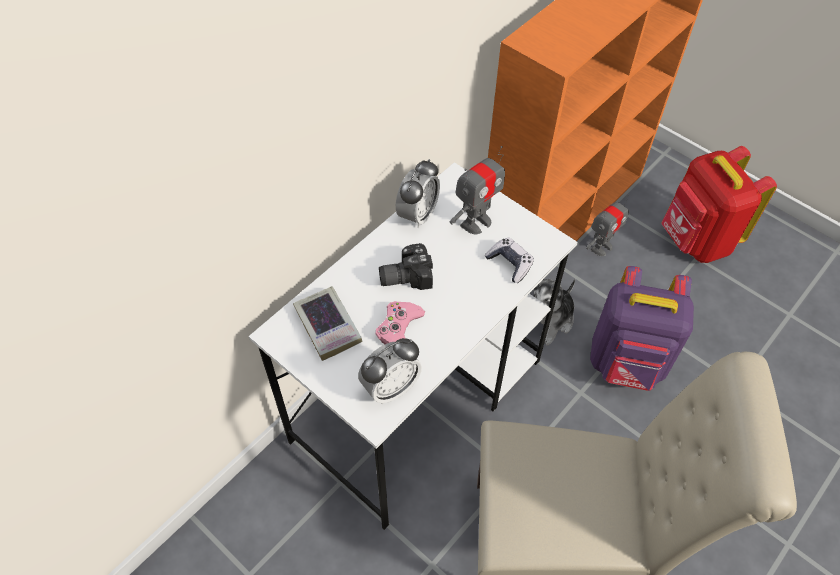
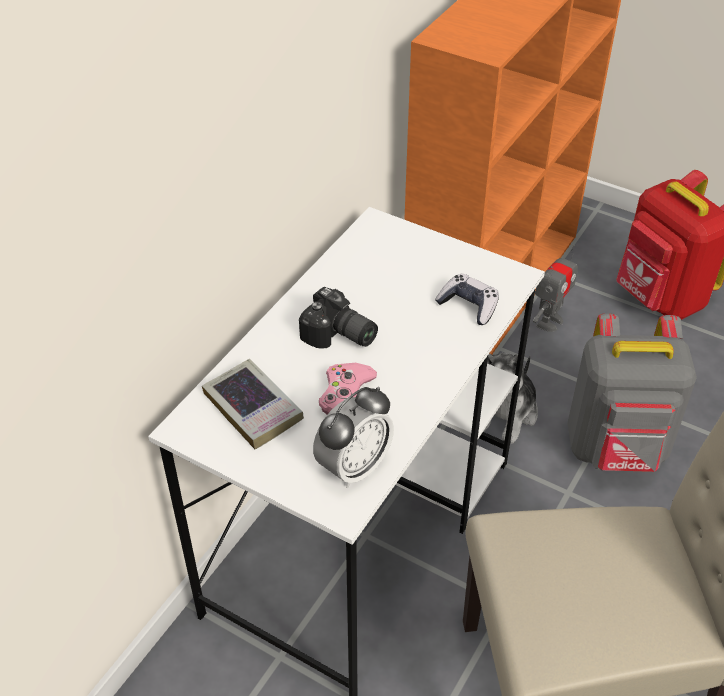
camera: 10 degrees left, 10 degrees down
(404, 275) = (339, 336): camera -> camera turned 120 degrees counterclockwise
(417, 214) = (338, 268): alarm clock -> none
(476, 222) = (413, 267): toy robot -> none
(627, 363) = (616, 449): purple backpack -> grey backpack

